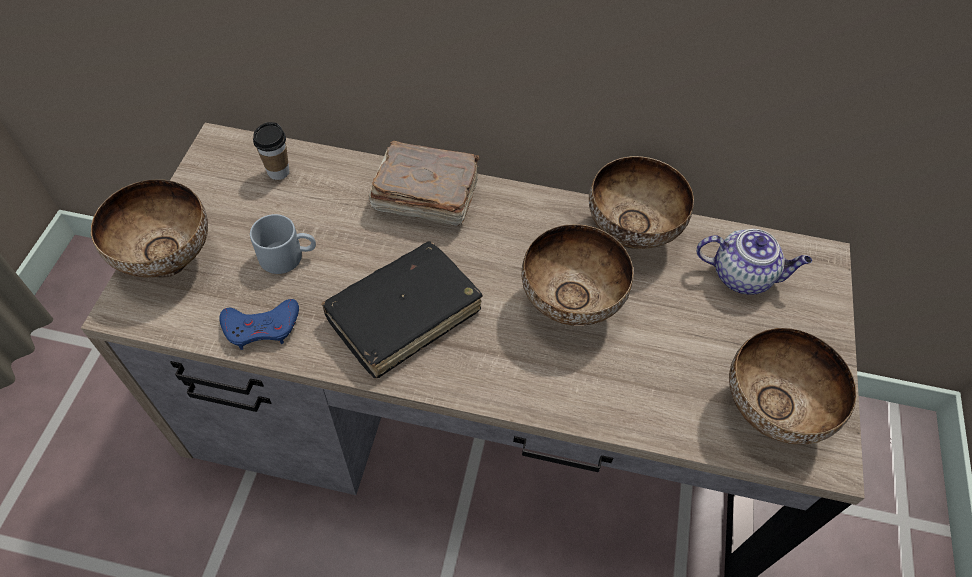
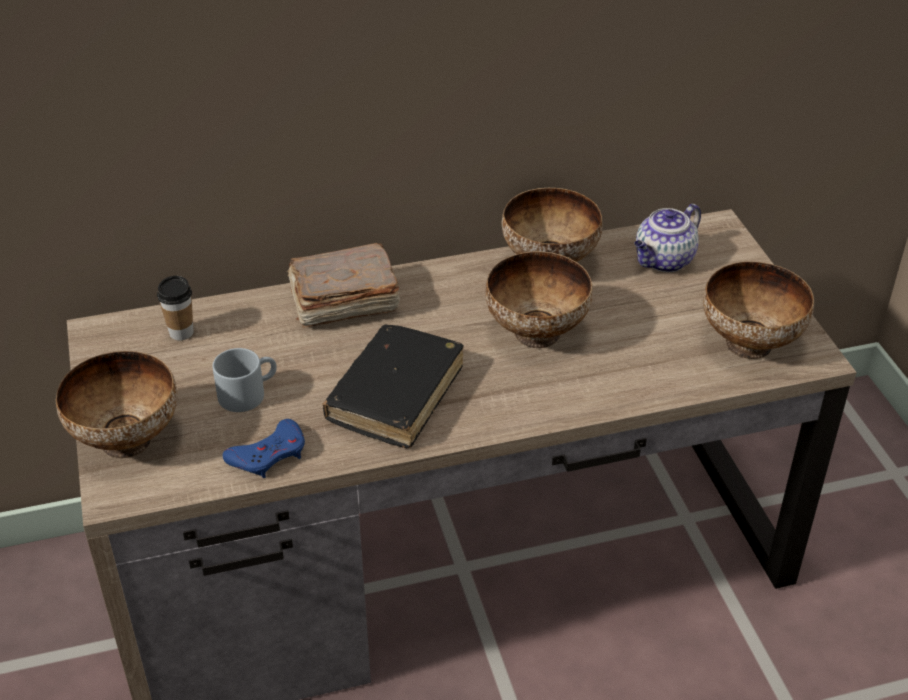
camera: 25 degrees left, 15 degrees down
(742, 276) = (664, 261): teapot -> teapot turned 150 degrees clockwise

